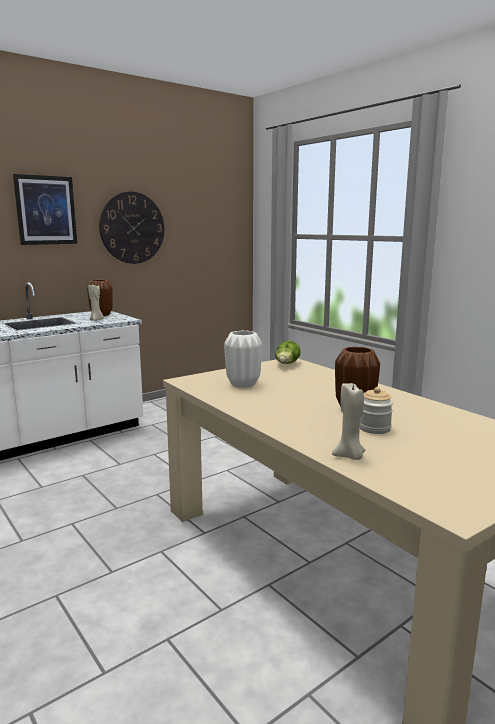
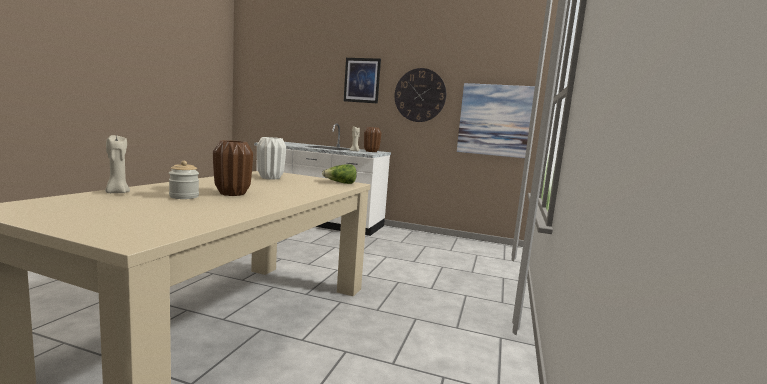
camera: 55 degrees right, 5 degrees down
(215, 251) = (495, 120): none -> picture

